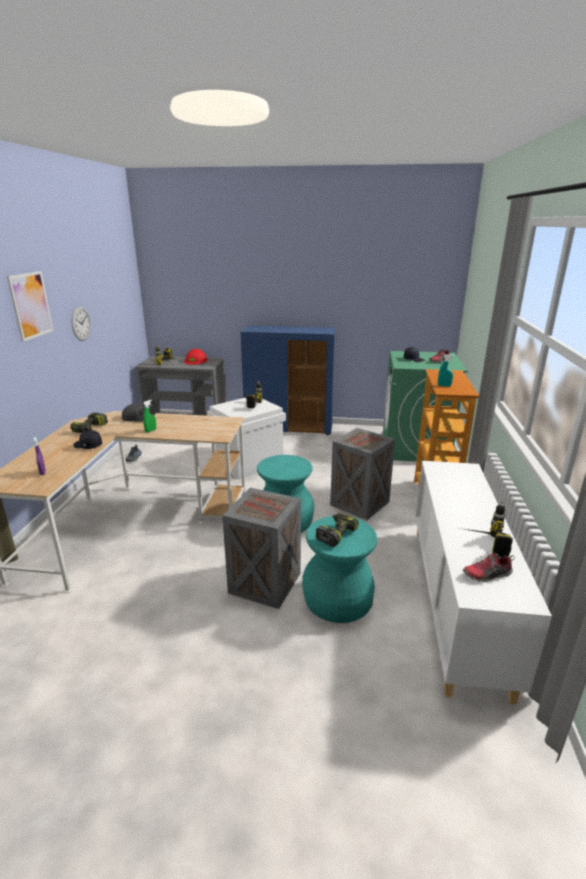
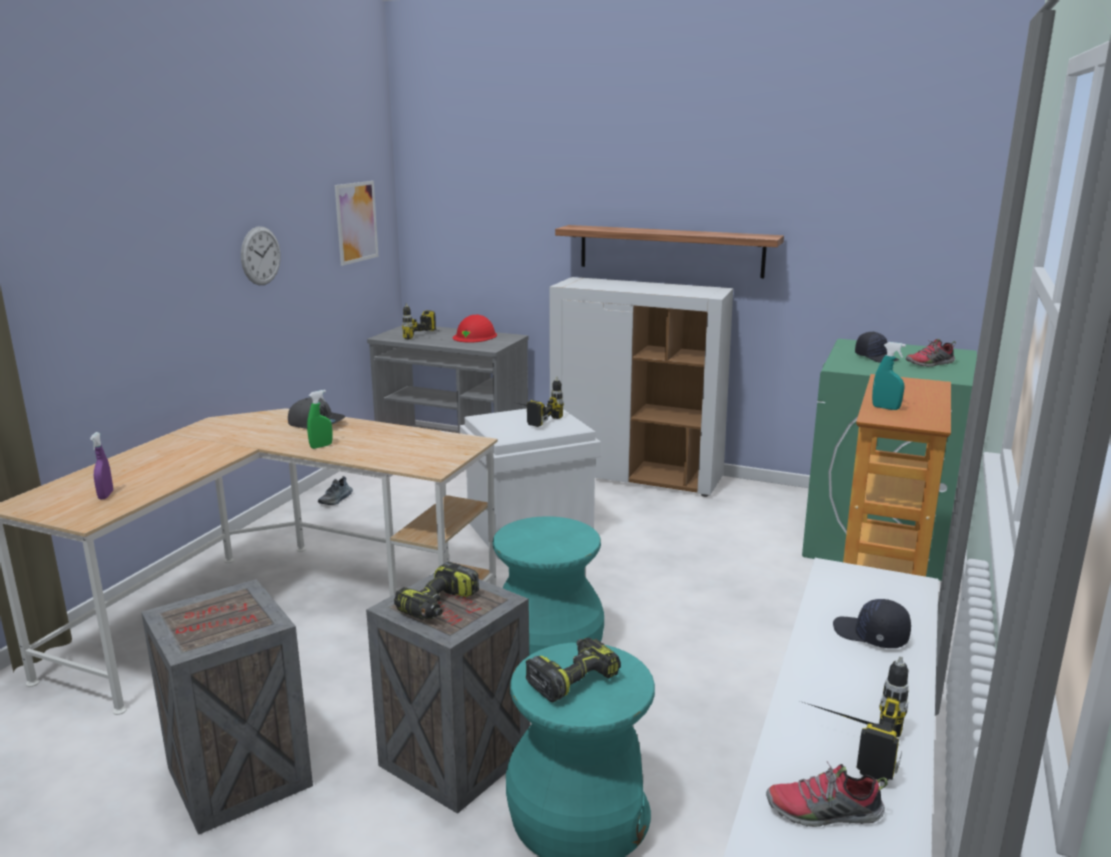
camera: 15 degrees right, 5 degrees down
(31, 305) = (161, 218): picture -> picture (356, 222)
(87, 446) = (204, 460): black cap -> black cap (870, 635)
(90, 429) = (228, 433): power drill -> power drill (439, 605)
(289, 428) = (637, 476): blue cabinet -> white cabinet
(300, 309) = (670, 251): none -> shelf
(361, 503) = (713, 635): crate -> crate (242, 777)

